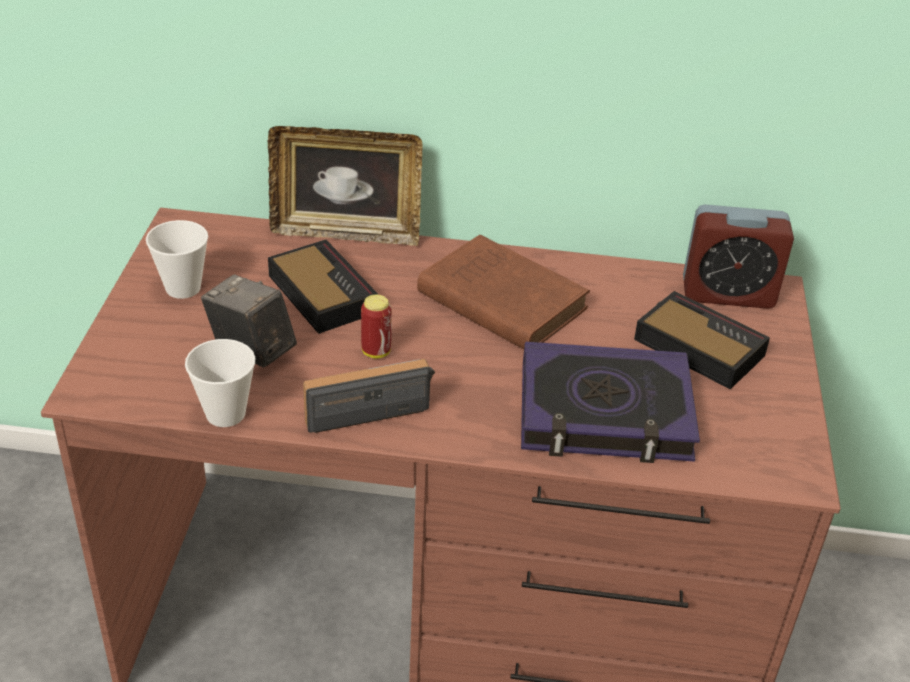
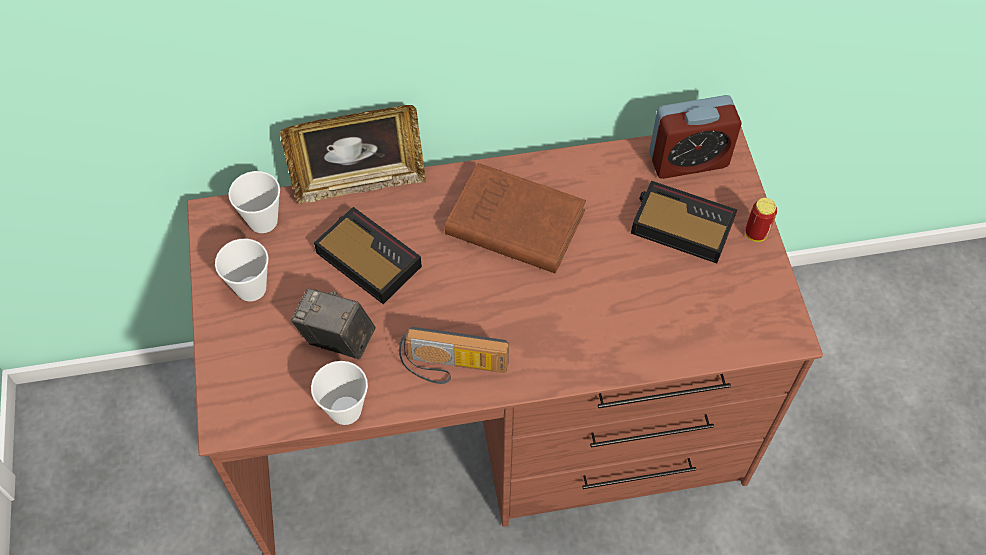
camera: 15 degrees left, 20 degrees up
(227, 239) = (263, 221): none -> cup
(368, 407) = (453, 368): radio -> radio turned 135 degrees counterclockwise
(376, 352) = (436, 309): can -> can (756, 234)
(604, 413) = (631, 317): book -> none

